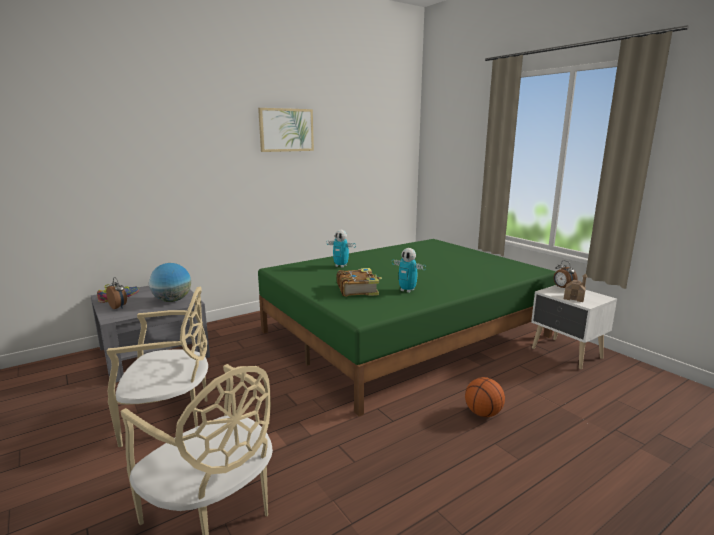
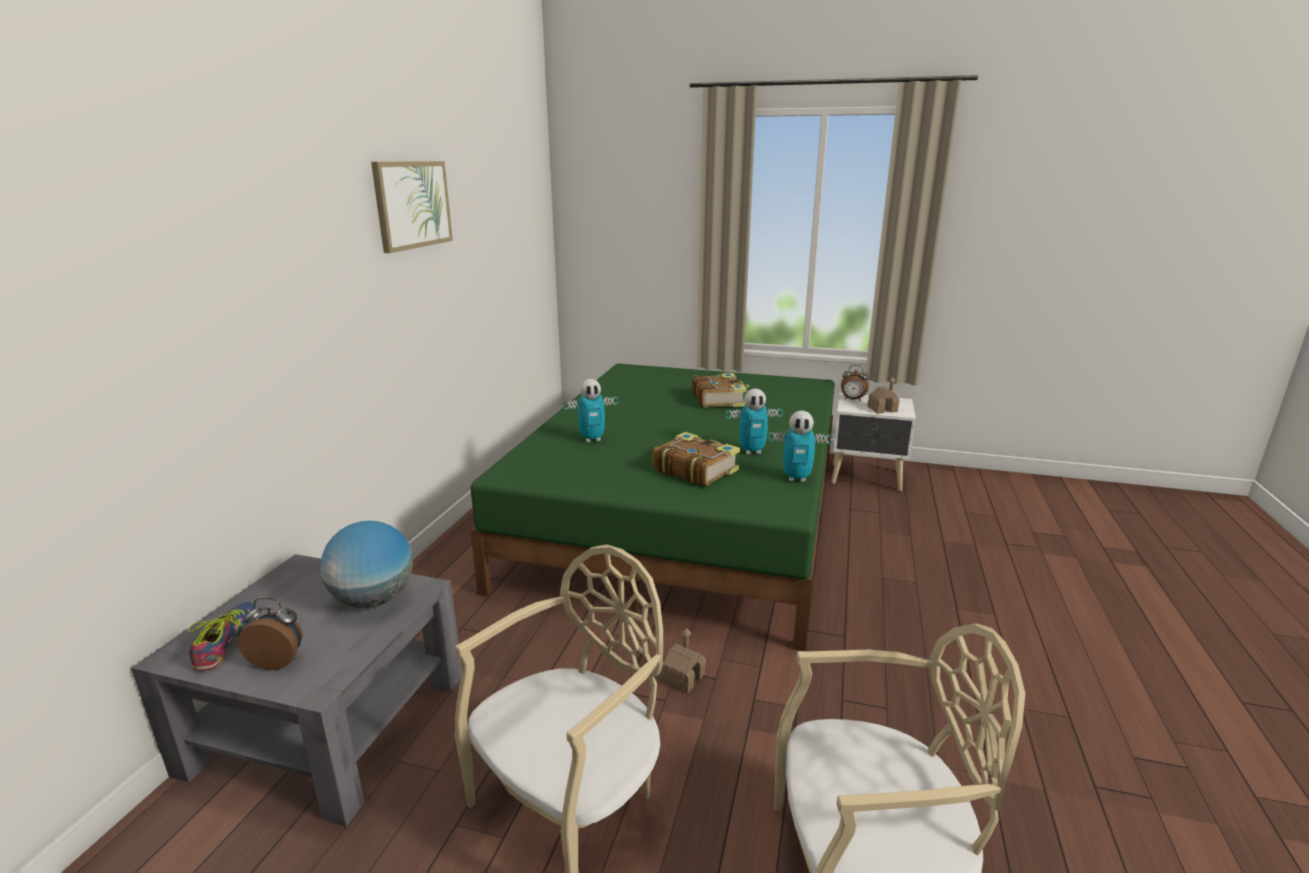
camera: 40 degrees left, 5 degrees up
(283, 397) = (682, 677): none -> toy house
(401, 308) = (796, 478): none -> toy robot
(449, 264) = (719, 399): none -> book
(483, 413) = (902, 581): basketball -> none

